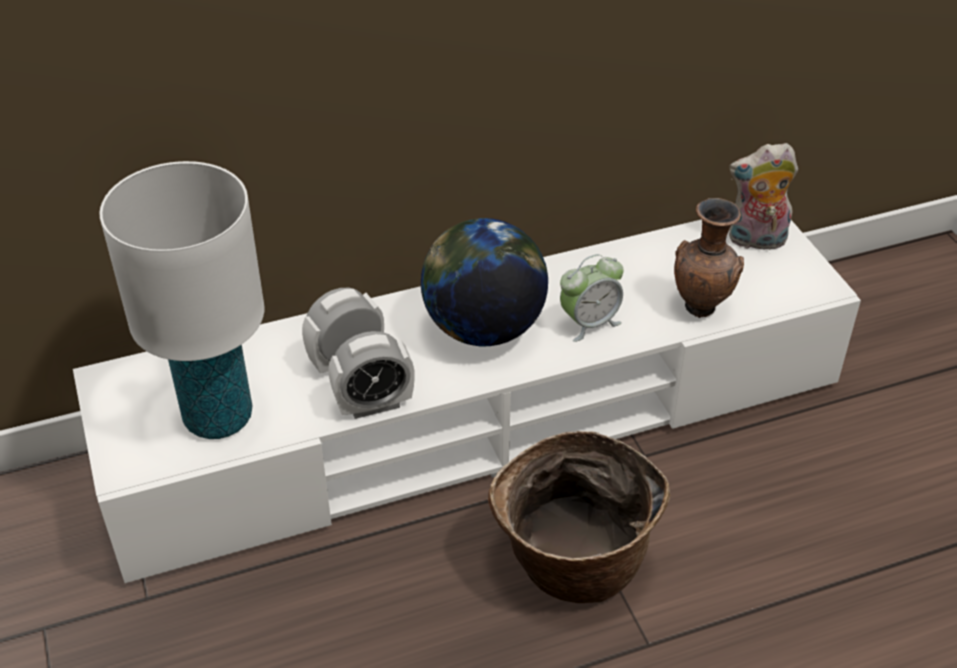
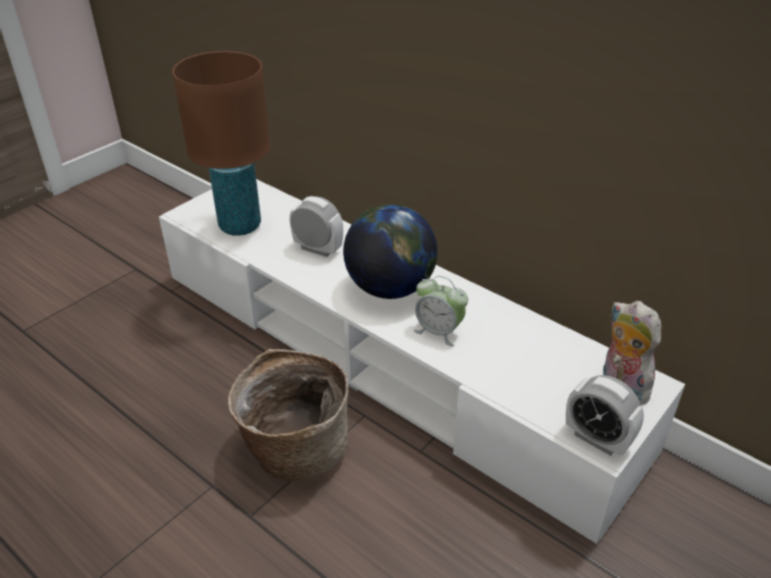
camera: 60 degrees right, 5 degrees down
(218, 418) = (239, 226): white table lamp -> brown table lamp
(374, 405) = (289, 272): alarm clock -> alarm clock (597, 439)
(702, 307) = (509, 382): brown vase -> none

